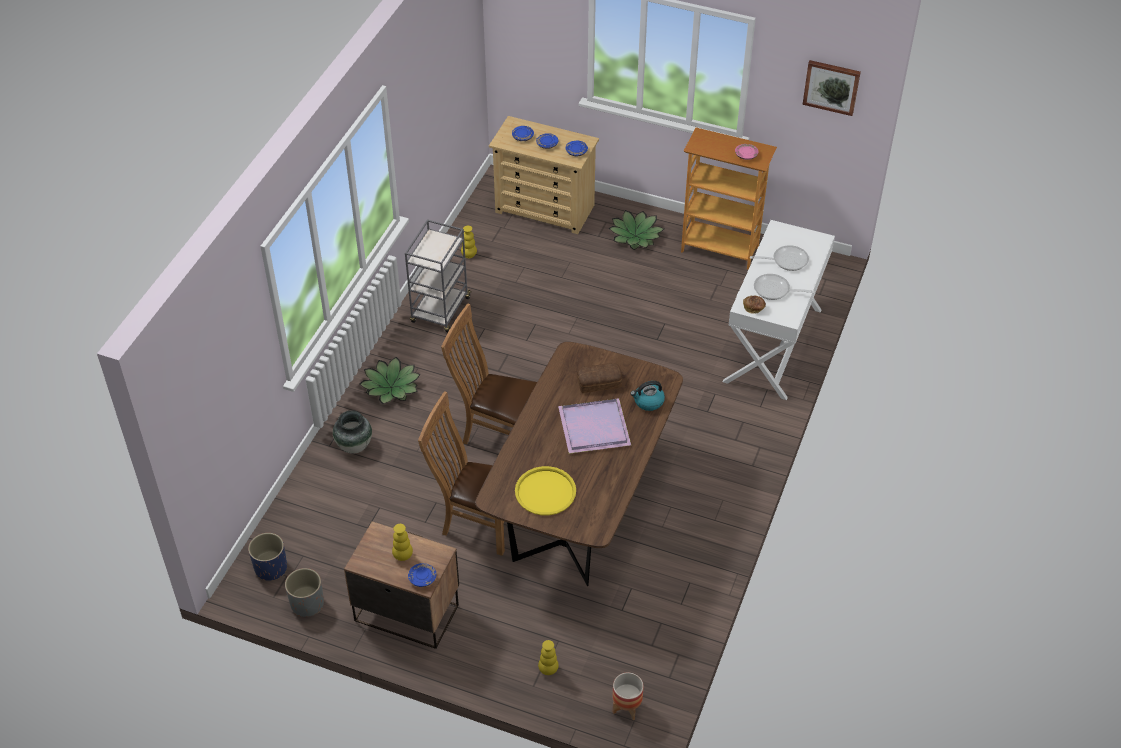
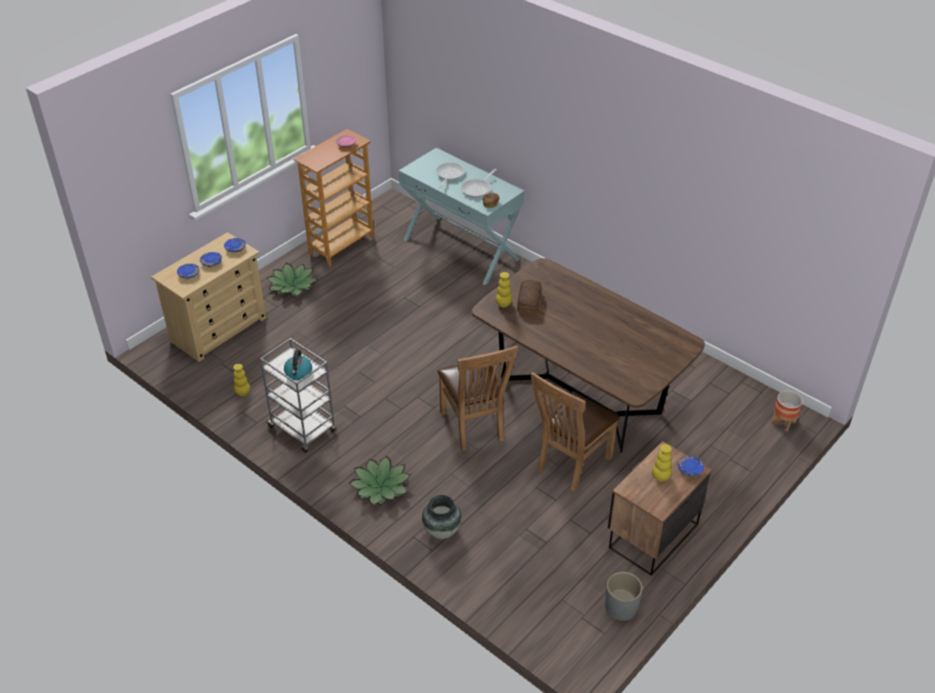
camera: 70 degrees left, 5 degrees down
(271, 568) = (568, 628): blue planter -> none
(496, 433) = (474, 428): brown chair -> brown chair turned 60 degrees counterclockwise
(545, 492) = (637, 361): yellow tray -> none
(548, 669) = (737, 458): yellow vase -> yellow vase (503, 304)
(593, 428) = (578, 318): purple tray -> none
(648, 402) = (563, 282): kettle -> kettle (298, 373)
(773, 345) = (461, 249): white console table -> turquoise console table
(831, 86) = (356, 54): picture -> none

